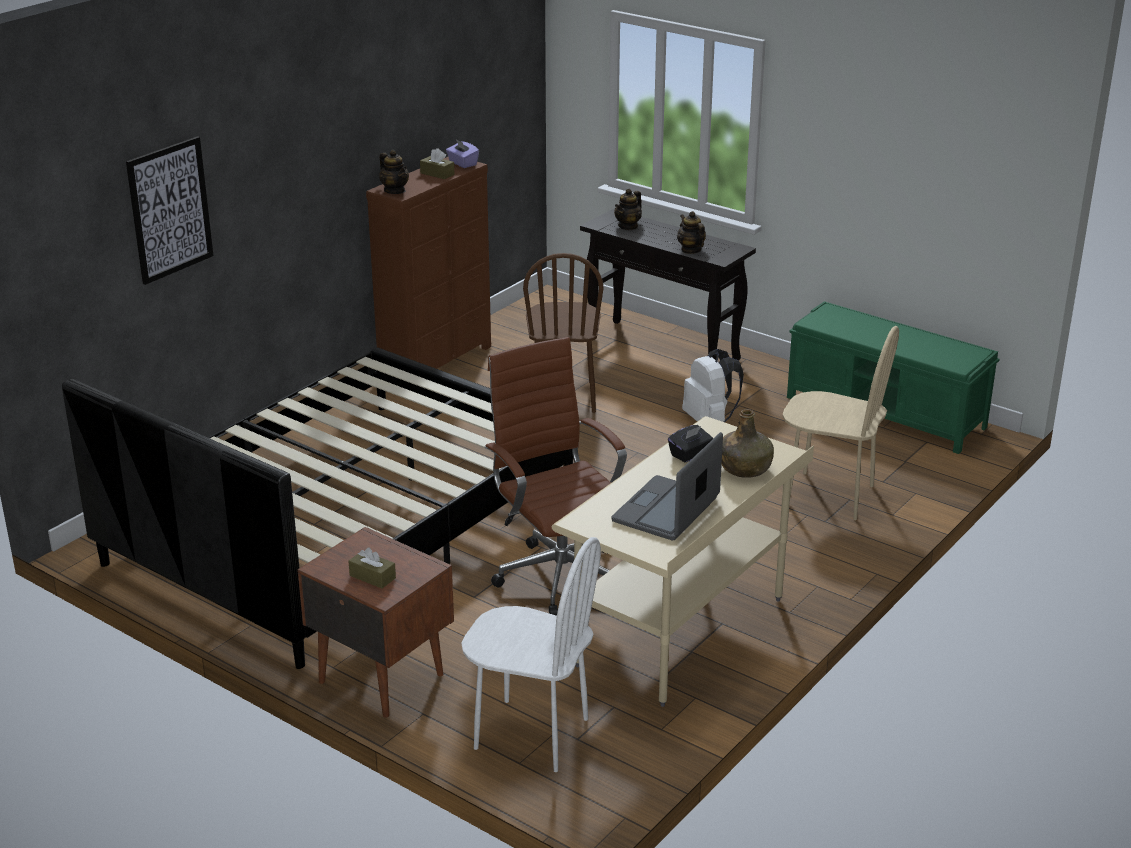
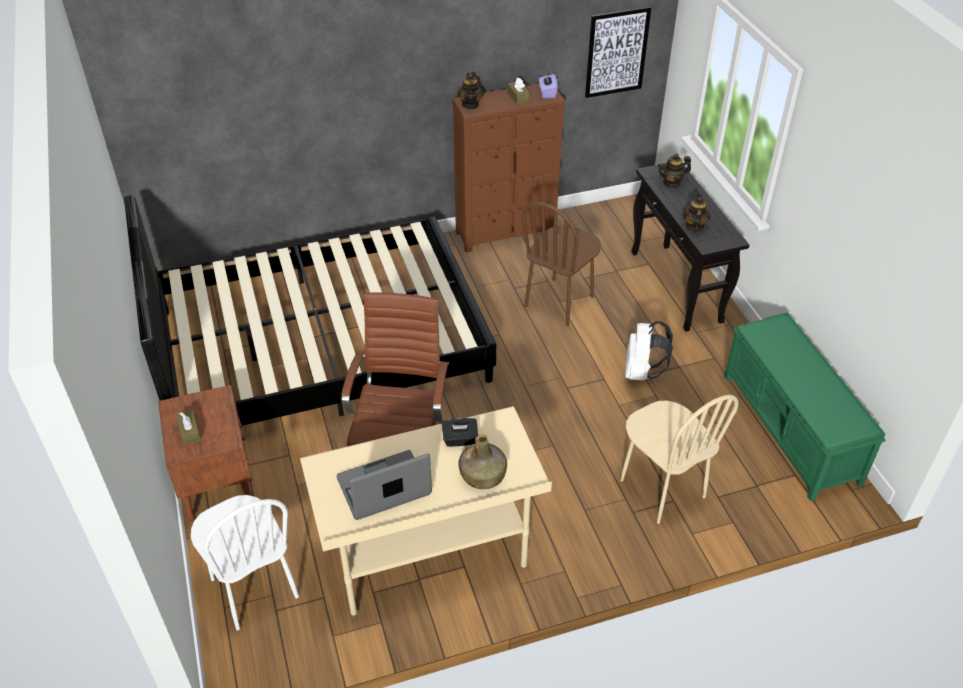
camera: 35 degrees right, 15 degrees up
(170, 210) = (251, 86): picture -> picture (616, 52)

